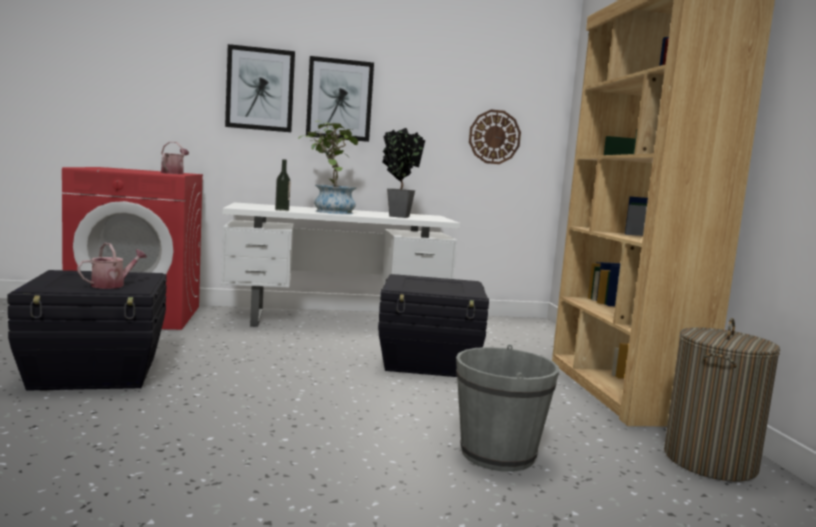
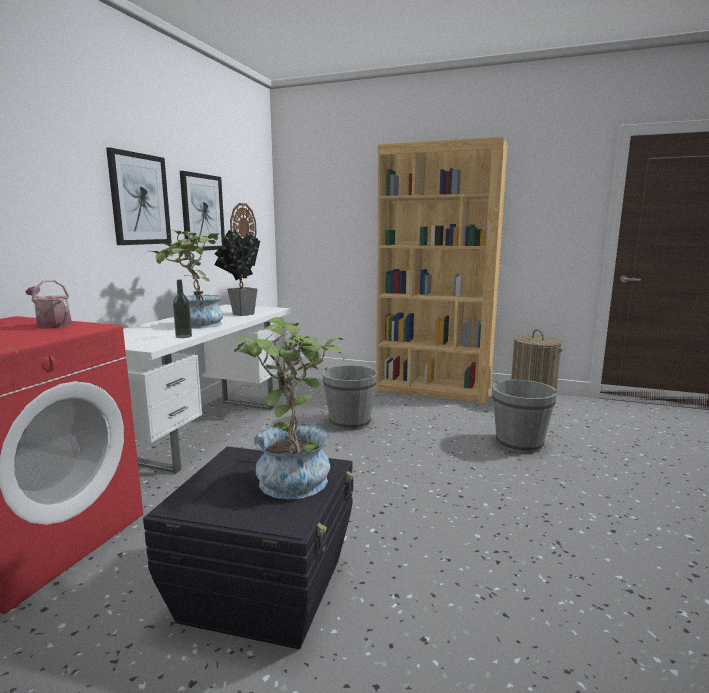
camera: 60 degrees left, 5 degrees up
(112, 285) = (293, 475): watering can -> potted plant
(260, 89) = (62, 190): picture -> picture (202, 212)
(429, 362) = (350, 422): black storage box -> grey bucket

